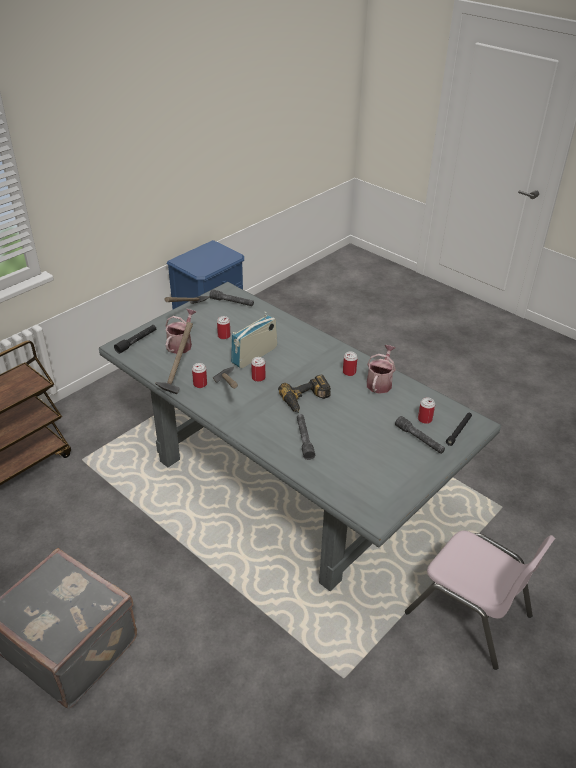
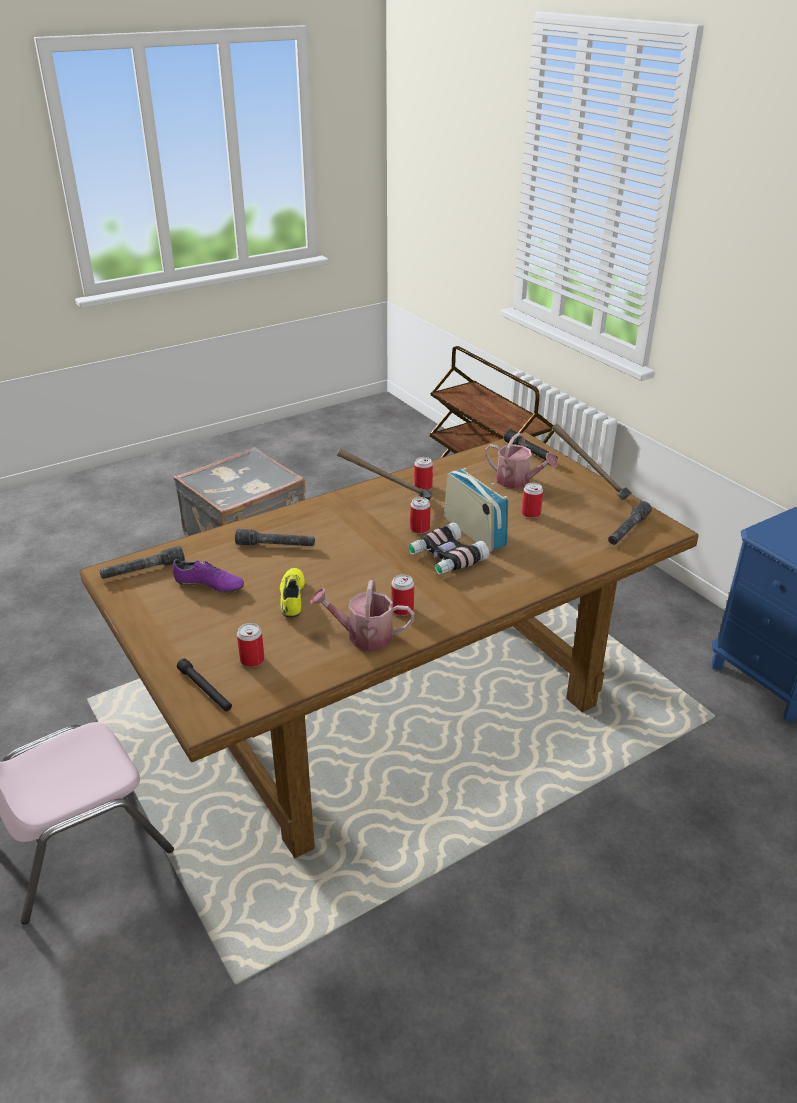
camera: 105 degrees right, 5 degrees down
(178, 377) = (443, 474): hammer -> none
(288, 363) = (446, 558): none -> binoculars
(288, 483) = (397, 710): grey dining table -> brown dining table
(306, 400) = (353, 559): power drill -> none
(360, 417) = (293, 598): none -> yellow shoe
(366, 458) = (209, 586): none -> purple shoe
(380, 382) = (363, 636): watering can -> watering can turned 150 degrees clockwise
(419, 439) = (213, 642): grey flashlight -> grey flashlight (143, 570)

